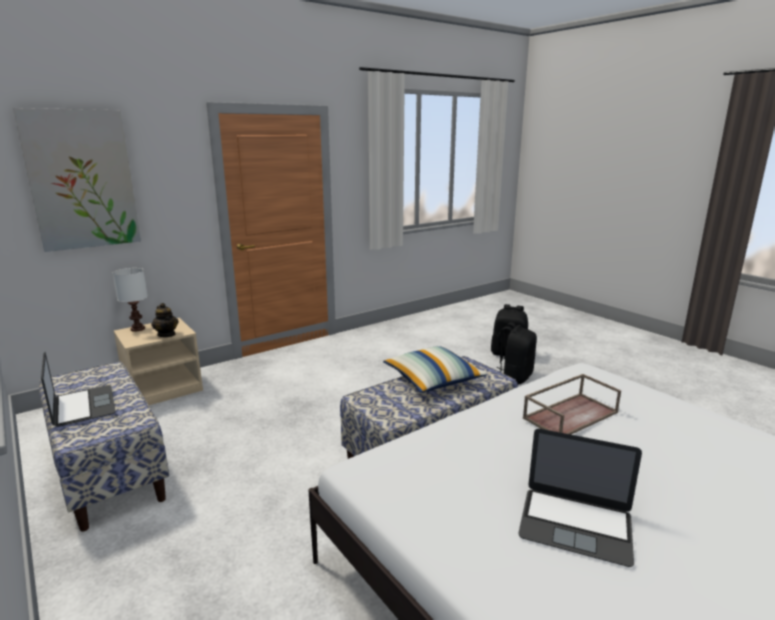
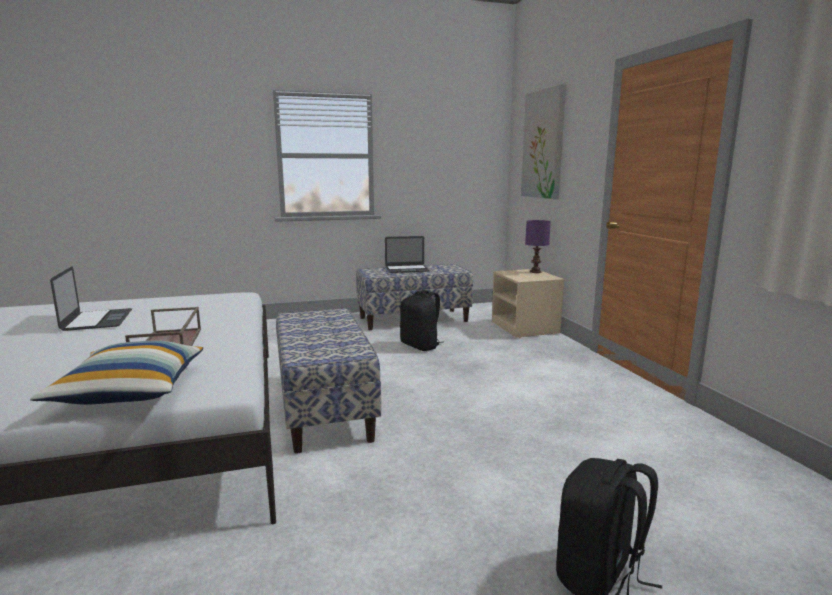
camera: 110 degrees right, 5 degrees down
(138, 329) = (536, 272): white table lamp -> purple table lamp
(167, 334) = (517, 276): teapot -> none
(433, 380) = (335, 334): pillow -> pillow (130, 391)
(514, 377) = (473, 536): black backpack -> black backpack (421, 346)
(575, 525) = (97, 320): laptop -> laptop turned 120 degrees clockwise

